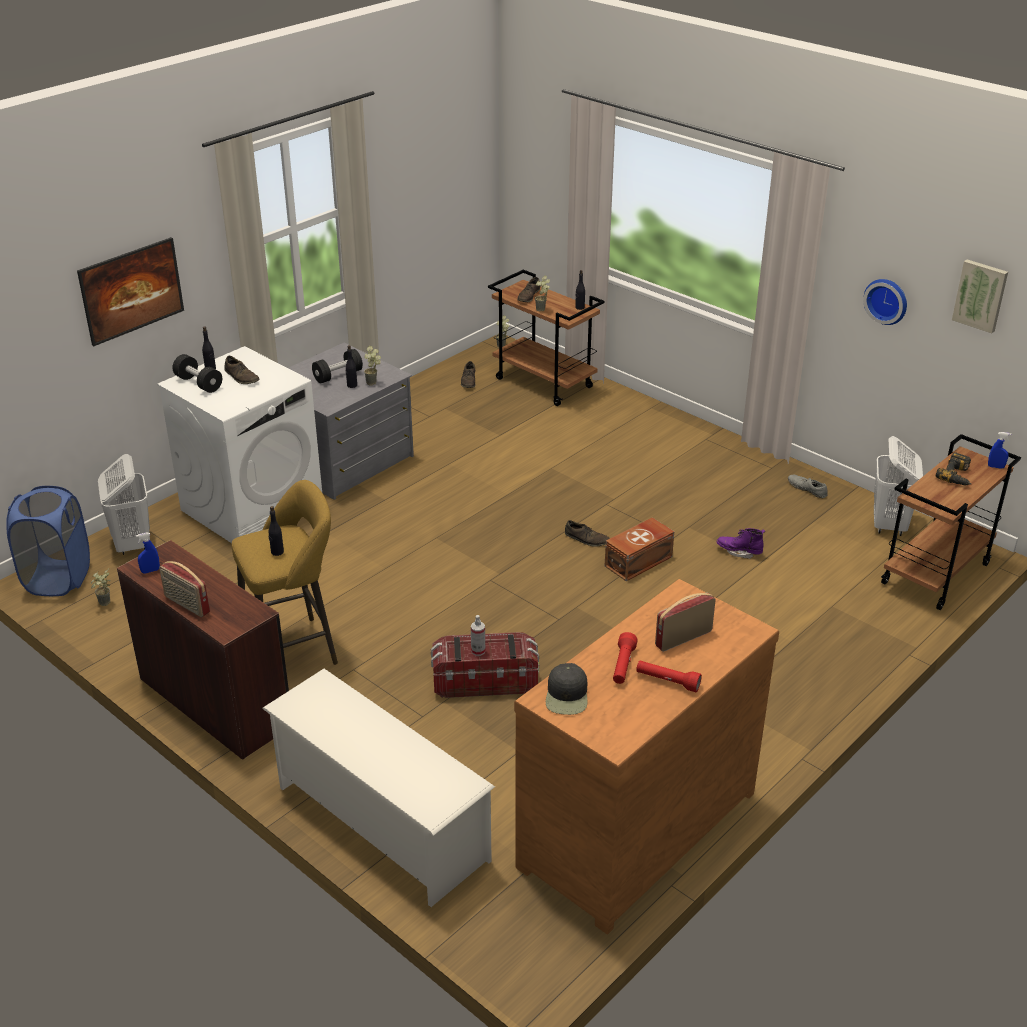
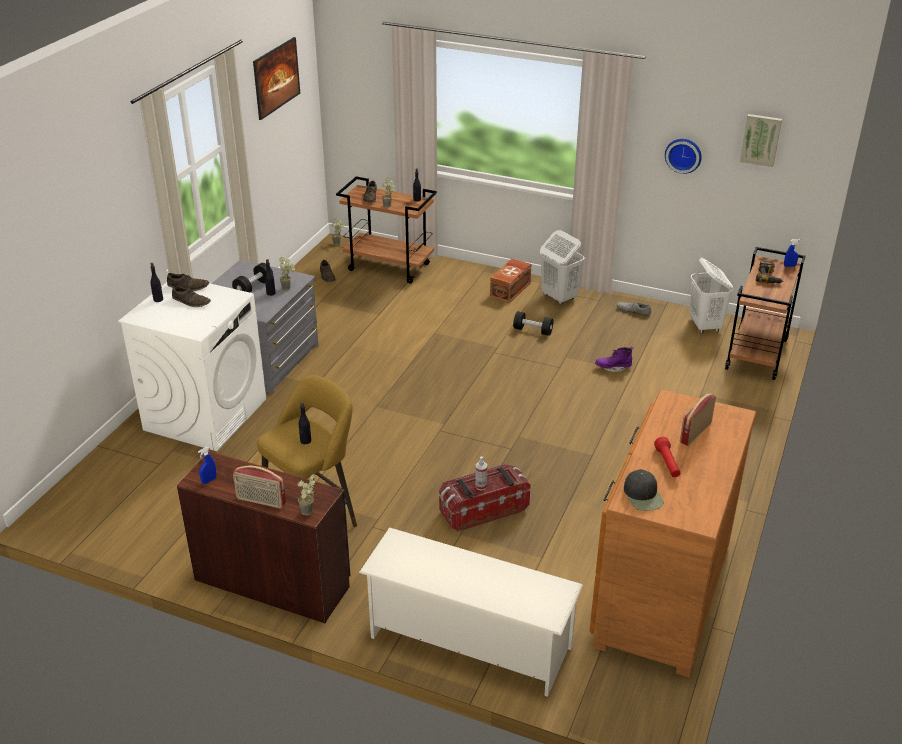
camera: 20 degrees left, 0 degrees up
(58, 578) = (64, 513): blue laundry basket -> none
(104, 605) = (123, 525): potted plant -> potted plant (308, 514)
(133, 544) = (116, 468): white laundry basket -> white laundry basket (558, 297)
(135, 309) = (89, 257): picture -> picture (278, 92)
(198, 383) = (156, 314): black dumbbell -> black dumbbell (532, 330)
(586, 539) = (495, 382): brown shoe -> brown shoe (188, 286)
(639, 561) = (545, 391): brown storage box -> brown storage box (511, 289)
(667, 681) = (706, 467): red flashlight -> none

